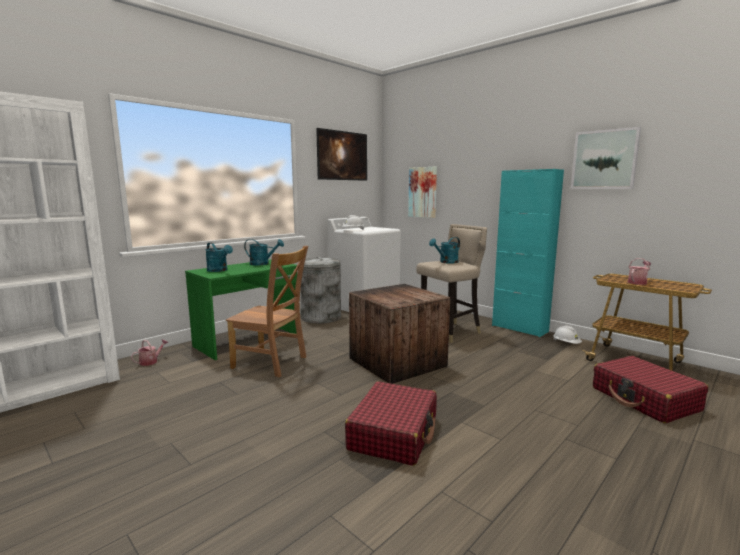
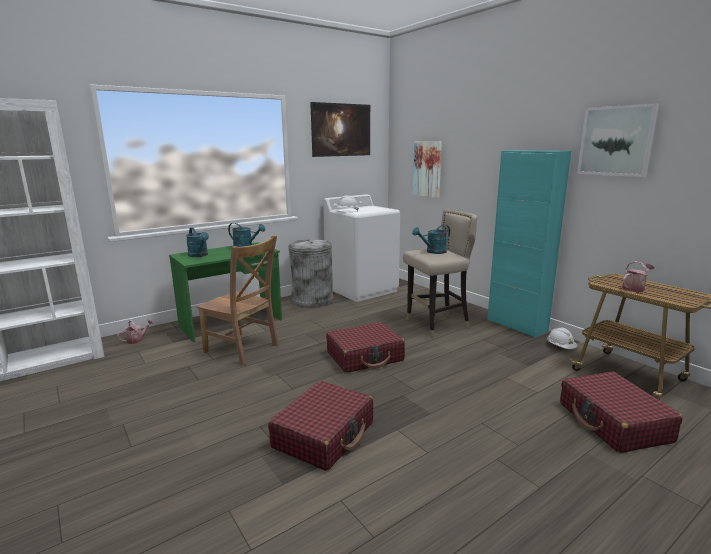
camera: 10 degrees right, 5 degrees up
(397, 362) = (365, 356): crate -> red suitcase

